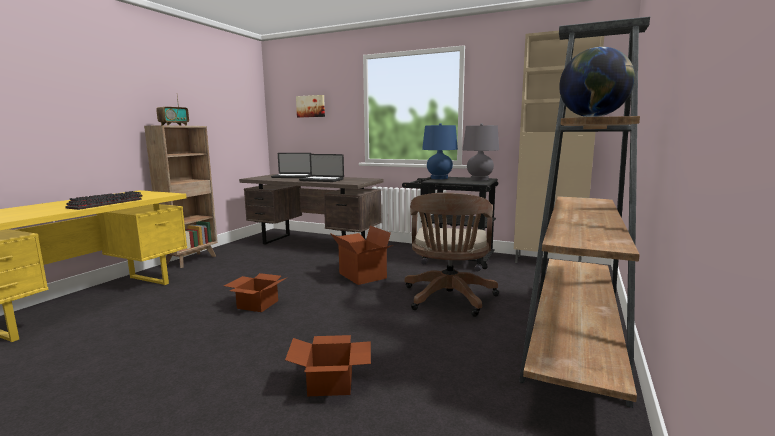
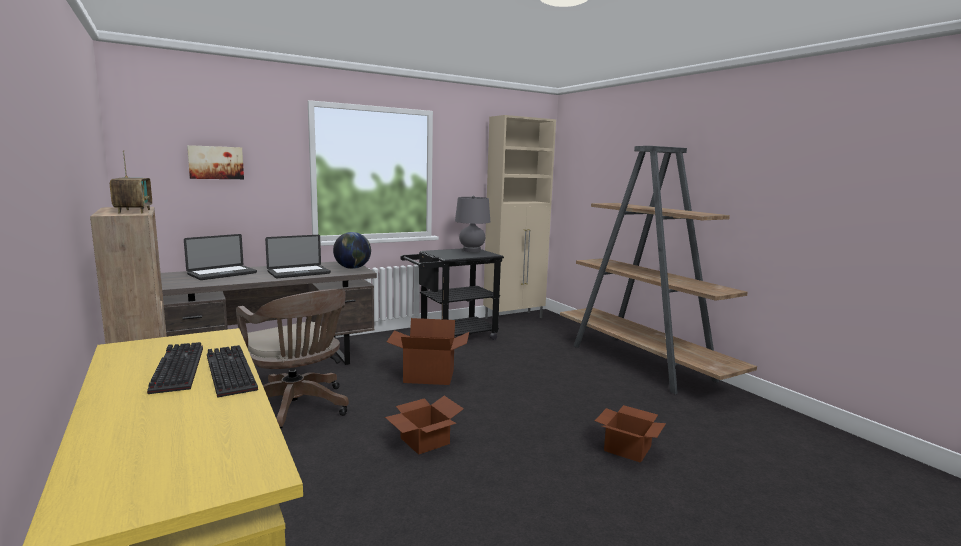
camera: 55 degrees left, 0 degrees up
(439, 178) = (440, 253): blue table lamp -> none
(449, 299) = (535, 367): brown office chair -> brown office chair (296, 409)
(593, 117) = (700, 213): globe -> globe (352, 268)

